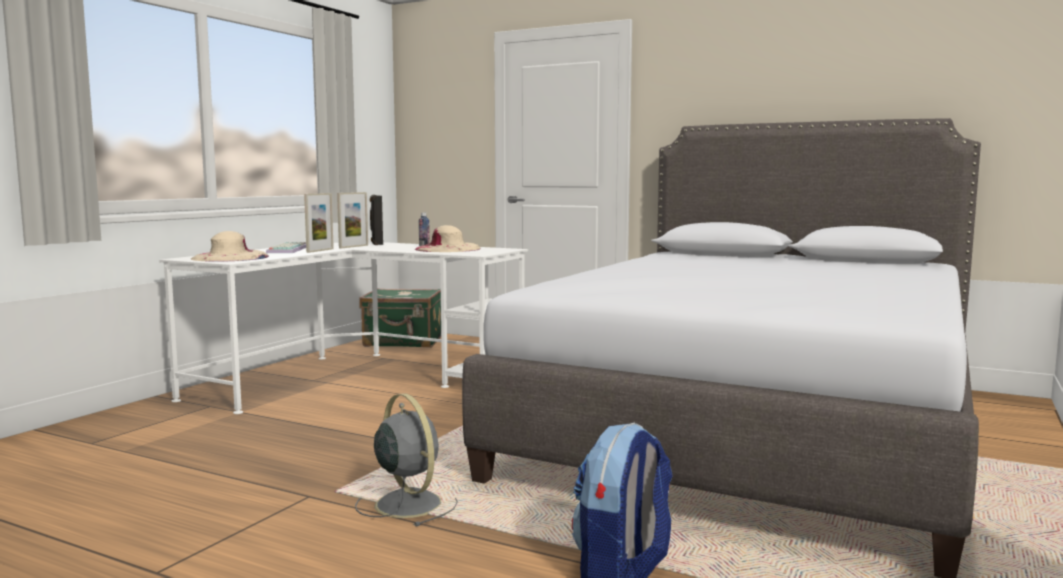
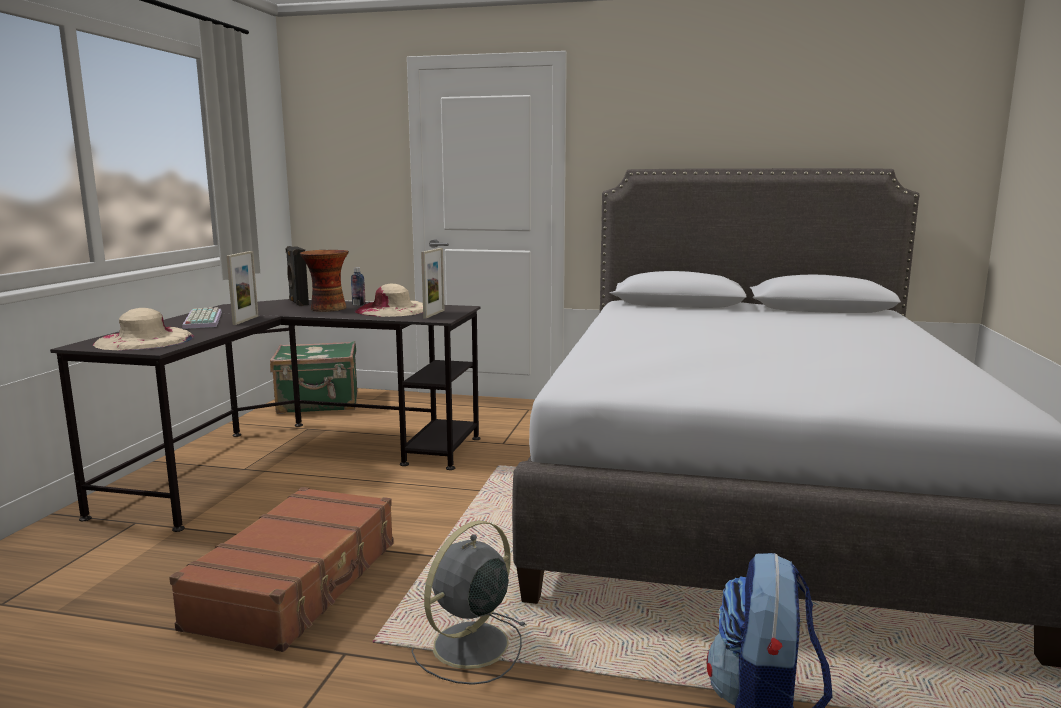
camera: 15 degrees left, 5 degrees up
(304, 452) = (298, 583): none -> brown suitcase
(353, 246) = (278, 310): picture frame -> picture frame (434, 314)
(356, 377) = (294, 459): white desk -> black desk
(394, 247) = (327, 308): none -> vase
(407, 503) = (468, 646): grey fan -> grey fan turned 90 degrees counterclockwise

